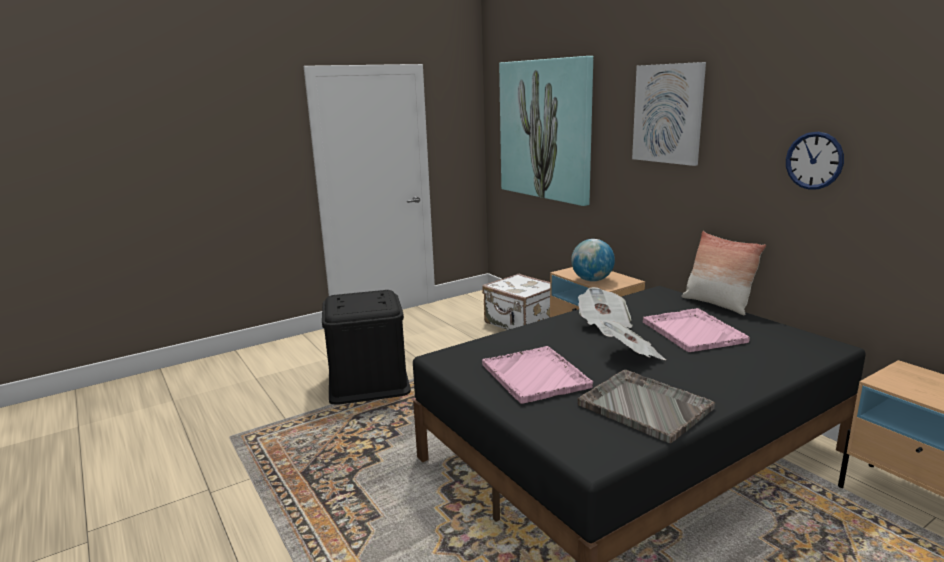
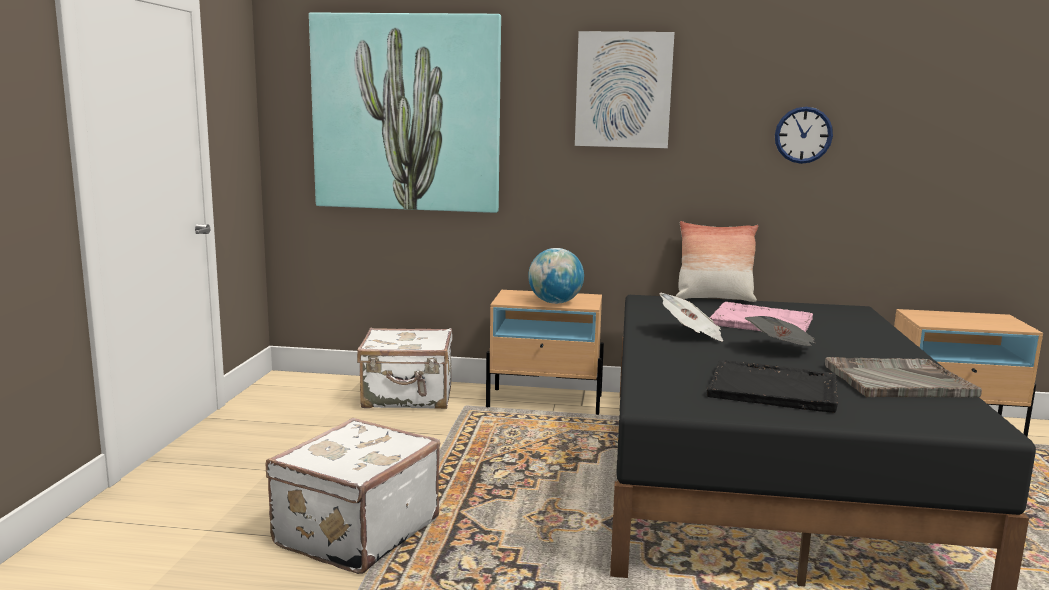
camera: 50 degrees left, 5 degrees down
(368, 382) = (354, 532): black storage box -> white suitcase
(535, 376) = (774, 389): pink tray -> black tray

